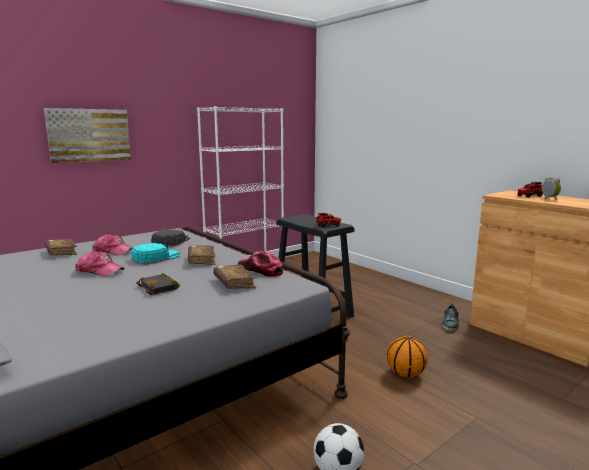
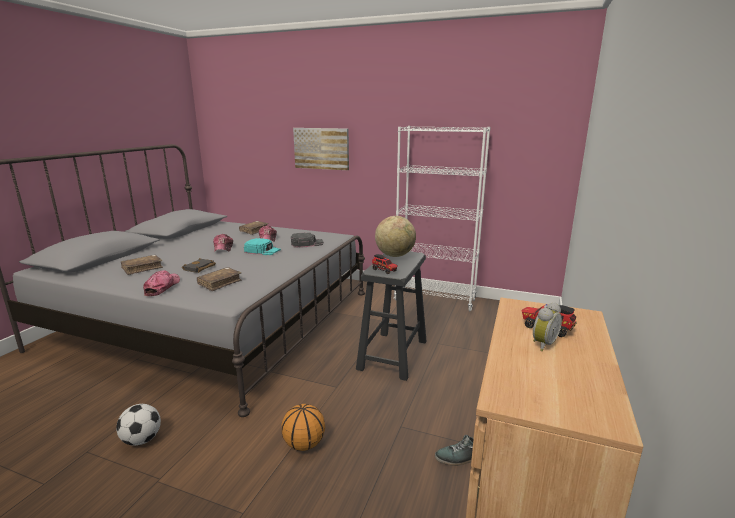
camera: 60 degrees right, 5 degrees up
(201, 260) = (267, 262): brown book -> brown book (142, 268)
(260, 270) = (256, 283): cap -> cap (162, 287)
(297, 219) = (395, 255): none -> globe

